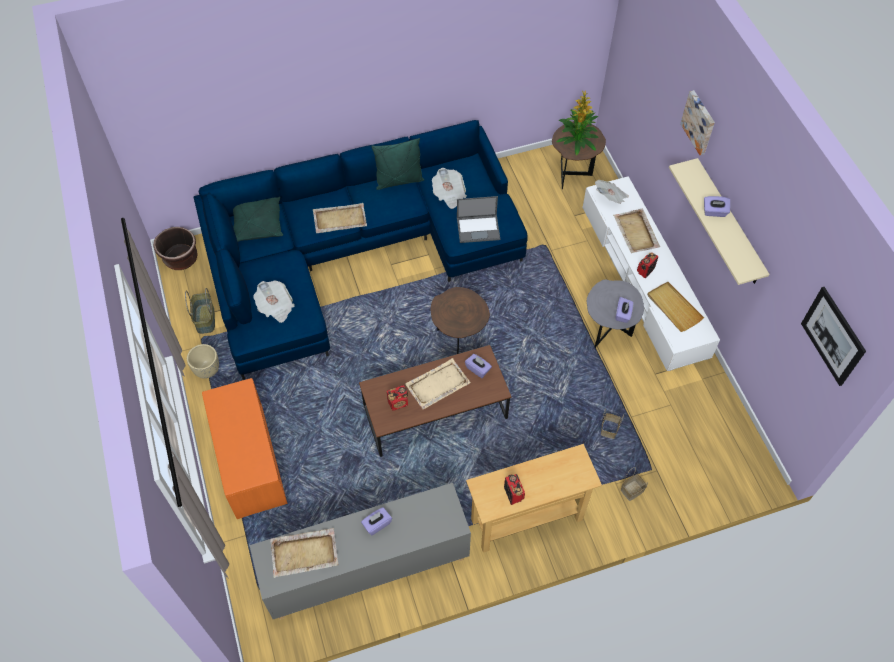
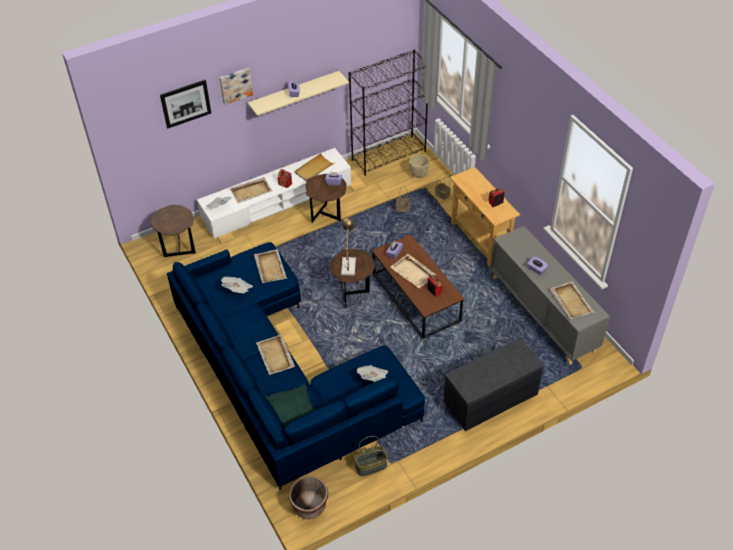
camera: 100 degrees left, 10 degrees down
(207, 370) = (421, 449): beige planter -> beige planter (419, 174)
(248, 461) = (490, 399): orange bench -> grey bench
(399, 181) = (227, 324): green pillow -> none
(461, 307) = (348, 264): none -> table lamp
(478, 228) = (270, 267): laptop -> beige tray
(577, 140) = (172, 220): potted plant -> none
(607, 334) = (327, 216): grey side table -> brown side table
(731, 434) = (389, 155): none -> black bookcase
(833, 336) = (392, 33): picture -> picture (185, 103)

